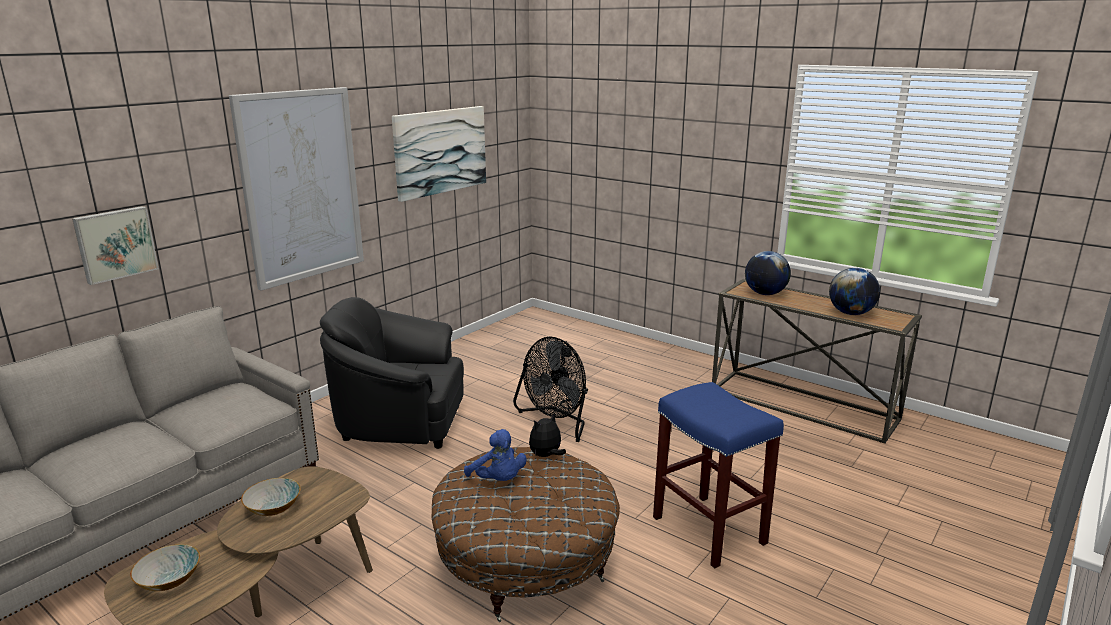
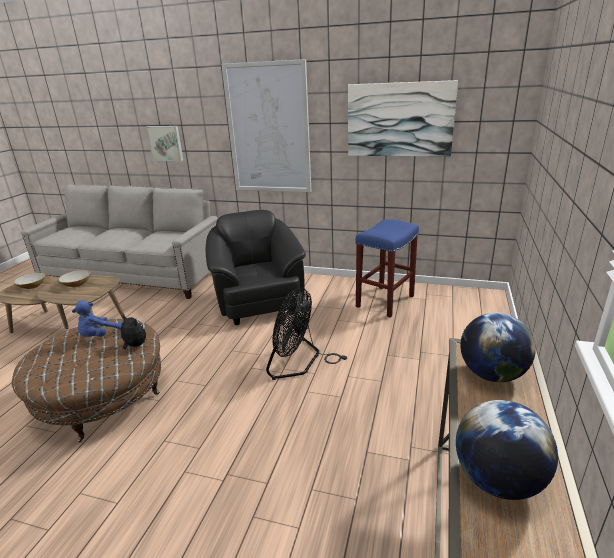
camera: 70 degrees right, 5 degrees up
(707, 529) = (151, 494): blue stool -> blue stool (385, 301)

